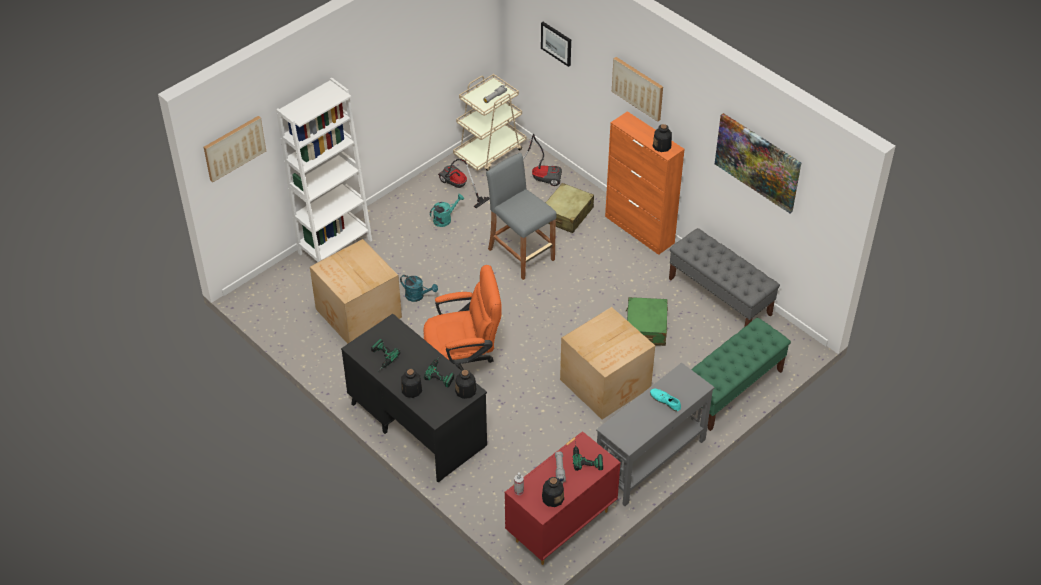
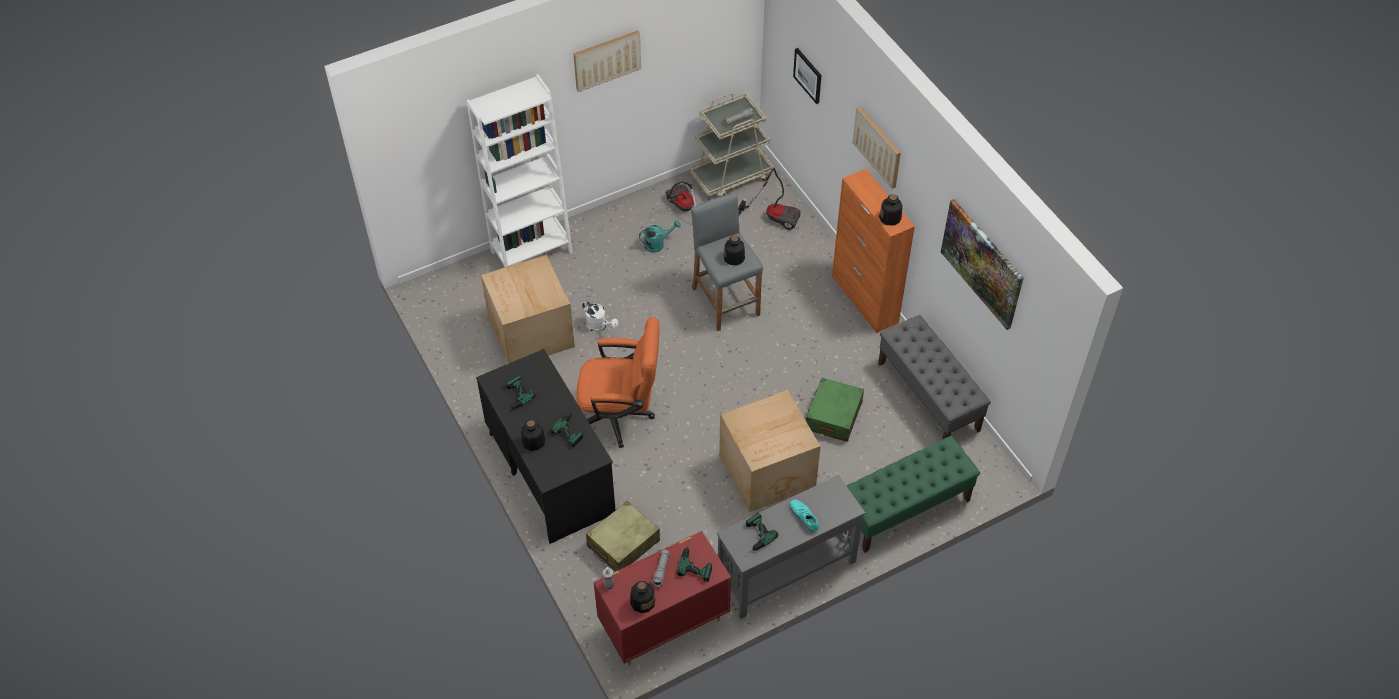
camera: 15 degrees right, 5 degrees up
(234, 148) = (414, 134): picture -> picture (607, 60)
(418, 296) = (599, 326): turquoise watering can -> white watering can
(466, 391) = (590, 456): bottle -> bottle (734, 258)
(566, 214) = (790, 265): beige suitcase -> beige suitcase (623, 543)
(629, 425) = (754, 536): none -> power drill

